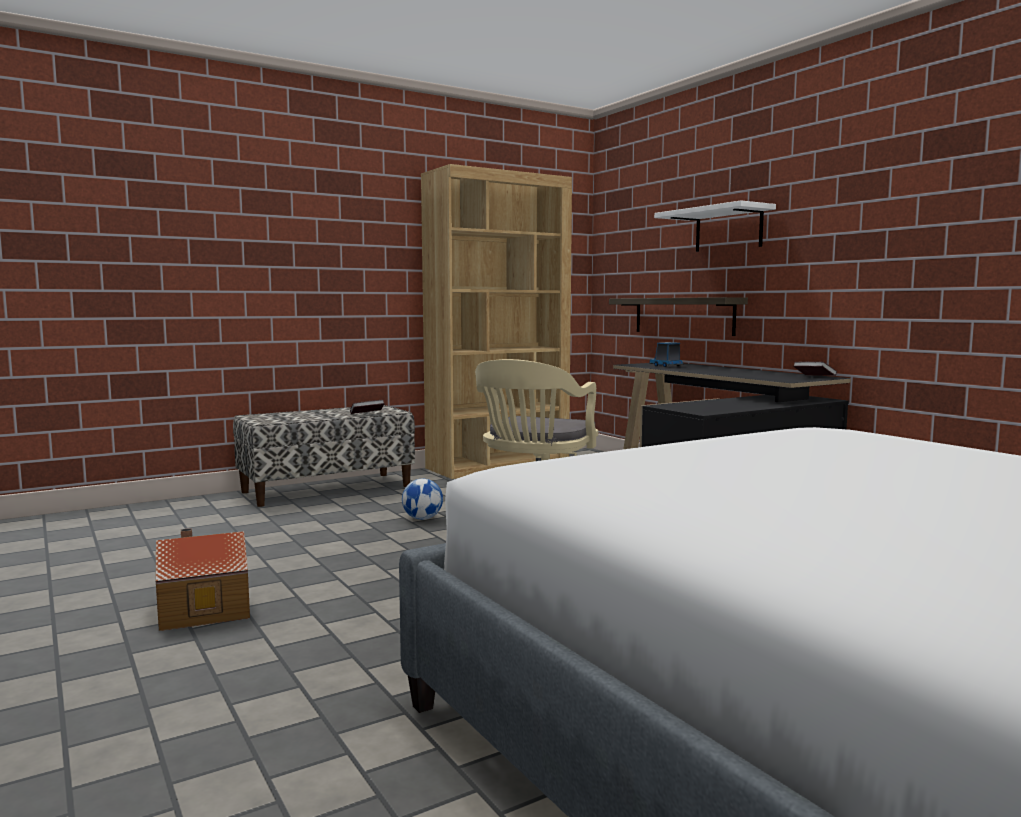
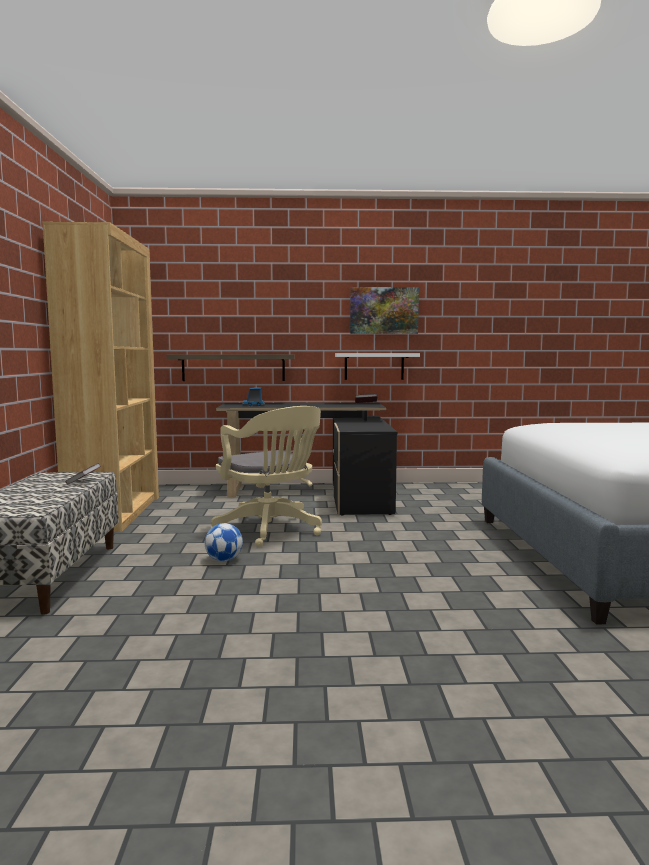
camera: 60 degrees left, 0 degrees up
(203, 608) = (361, 674): toy house -> none
(728, 229) = (274, 306): white shelf -> white shelf (374, 366)
(873, 221) = (384, 310): none -> picture

